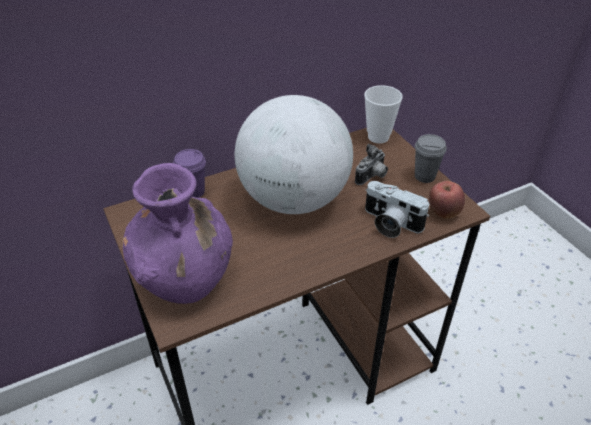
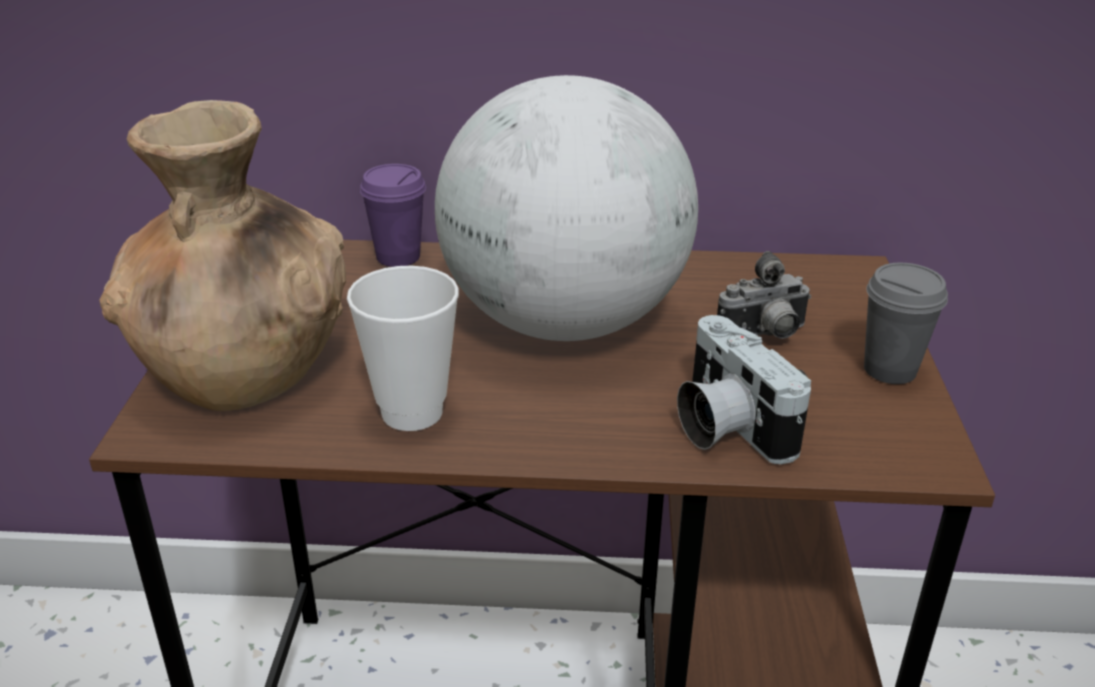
camera: 30 degrees right, 10 degrees down
(185, 278) = (244, 372): purple vase -> brown vase
(378, 137) = (844, 276): cup -> cup (412, 412)
(443, 213) = (872, 448): apple -> none

